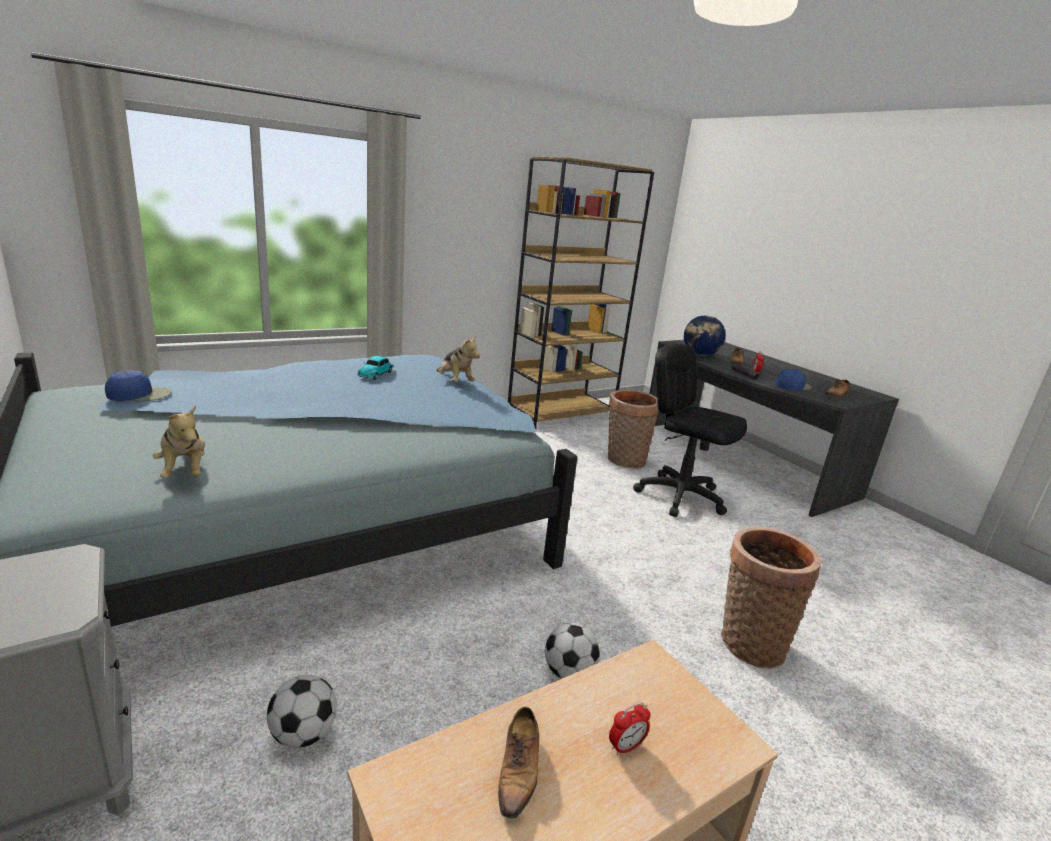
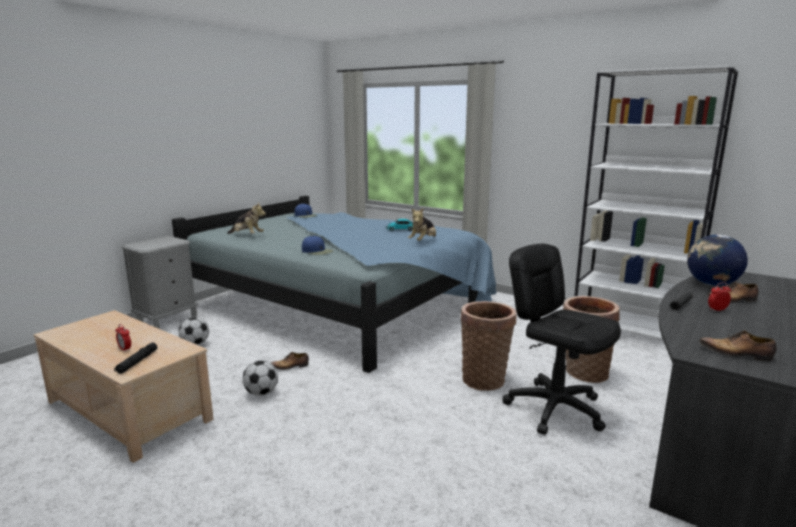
camera: 70 degrees right, 5 degrees down
(185, 471) = (247, 235): plush toy -> plush toy turned 105 degrees counterclockwise
(518, 770) = (112, 332): shoe -> shoe (290, 366)
(561, 414) = (631, 330): brown bookcase -> white bookcase
(680, 496) = (555, 408): black office chair -> black office chair turned 60 degrees counterclockwise
(692, 728) = (137, 362): none -> black flashlight
(748, 641) = (338, 461): basket -> basket (484, 378)
(792, 386) = (707, 329): blue cap -> blue cap (317, 251)

